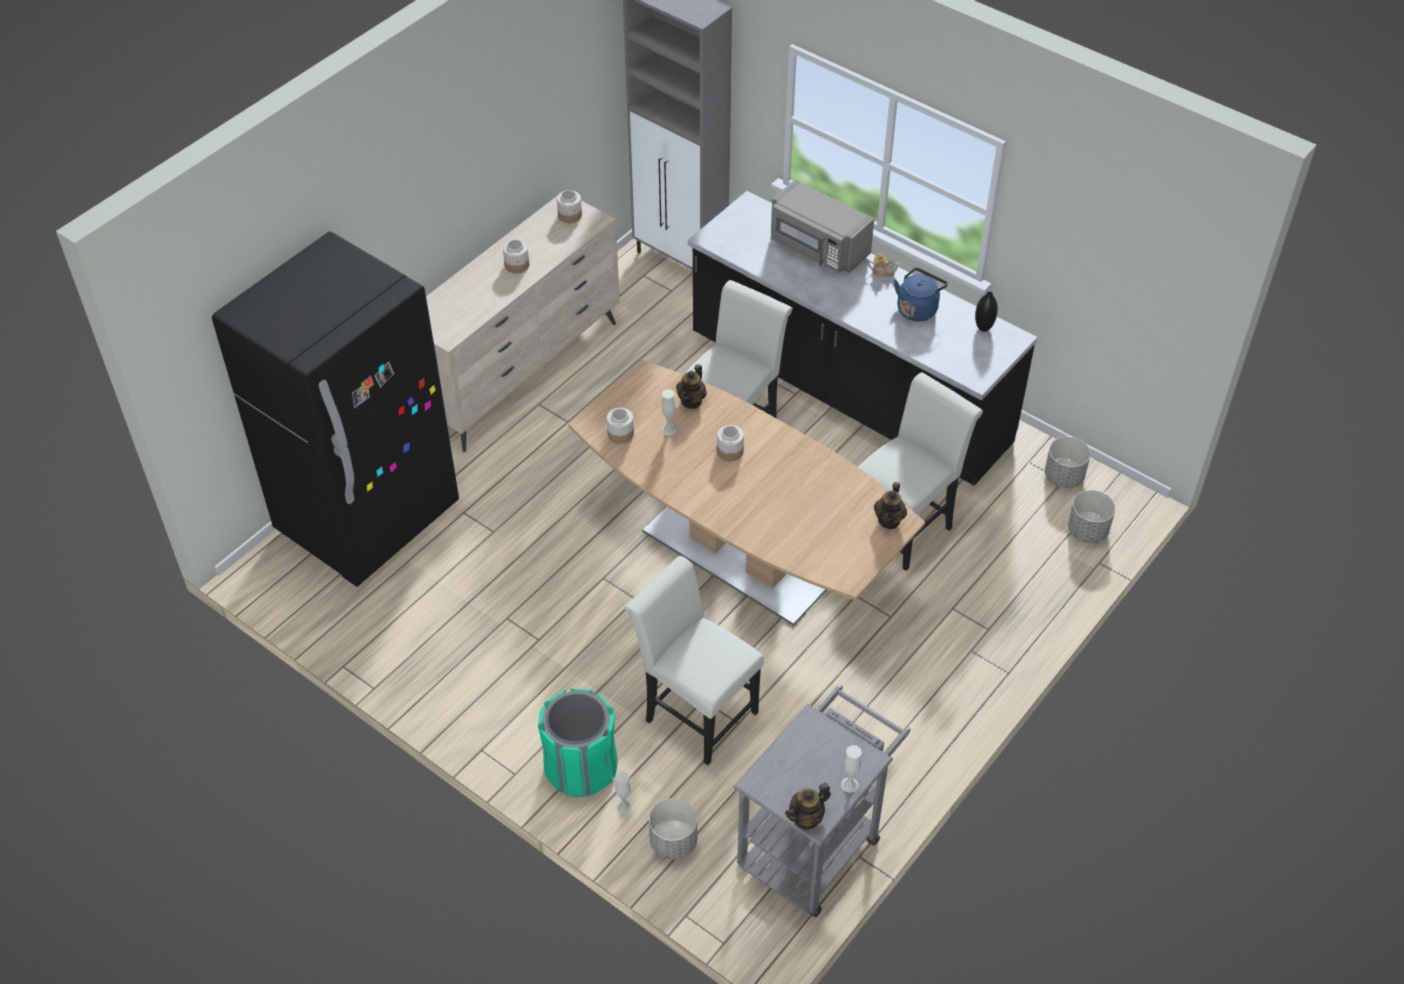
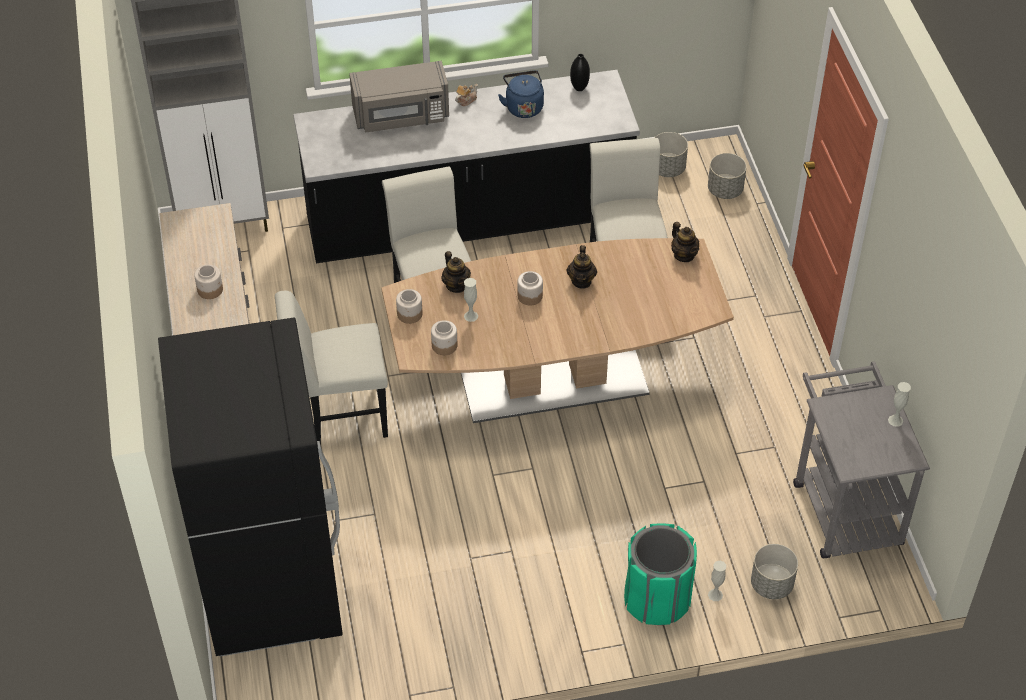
camera: 50 degrees left, 0 degrees up
(570, 215) = (193, 226): jar -> jar (410, 314)
(695, 712) = (671, 499): white chair -> white chair (339, 415)
(807, 818) = (903, 460): teapot -> teapot (581, 281)

